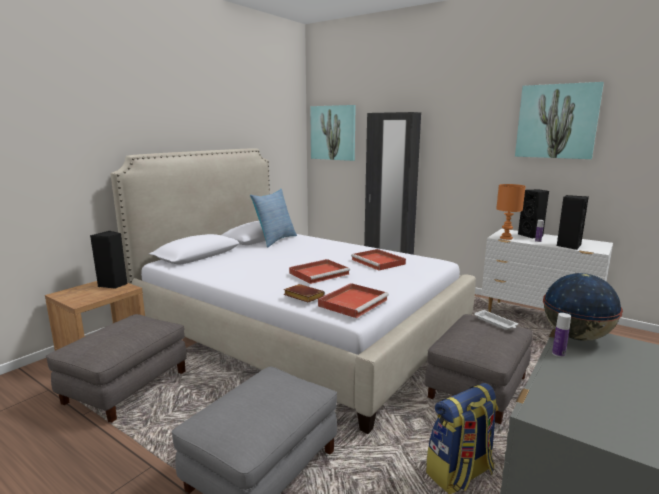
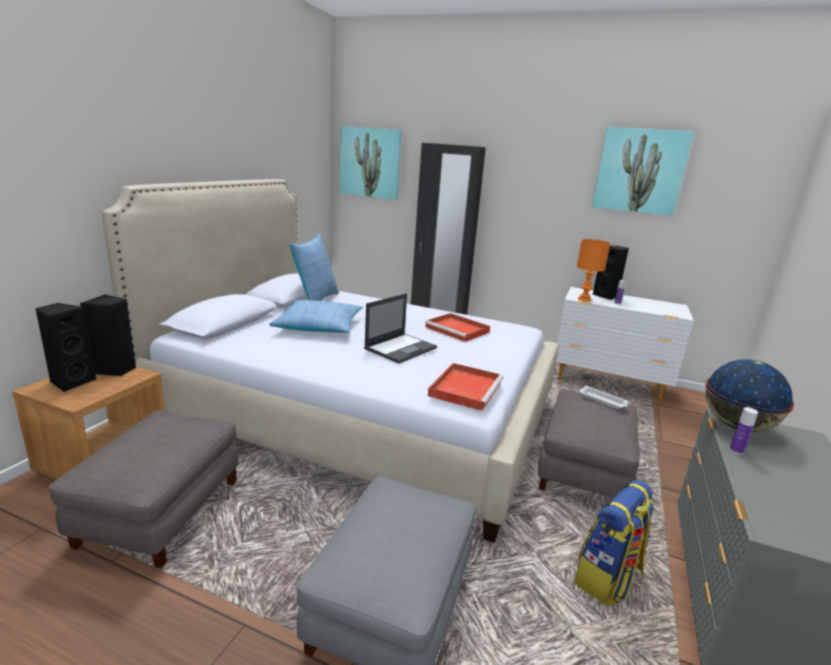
camera: 15 degrees left, 5 degrees up
(266, 257) = (319, 326): none -> pillow
(302, 296) = (400, 383): brown book -> none
(320, 273) = (401, 348): red tray -> laptop
(568, 246) = (650, 309): black speaker -> black speaker (71, 382)

